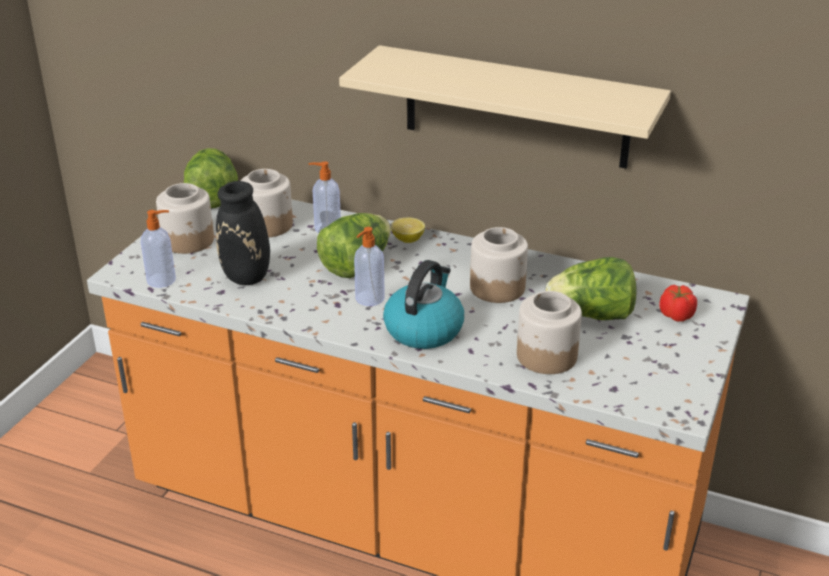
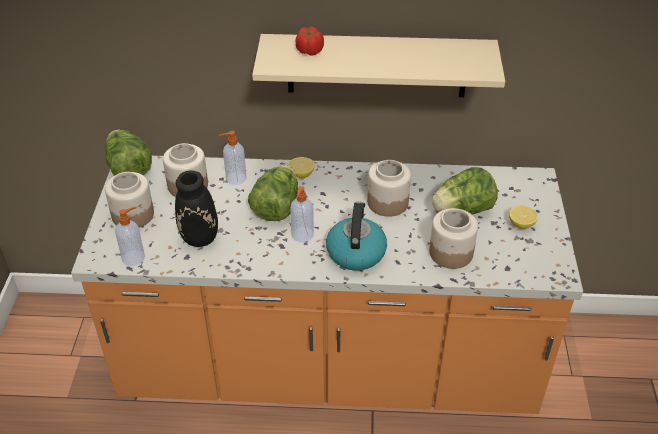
camera: 20 degrees left, 10 degrees up
(663, 346) = (521, 224): none -> lemon
(676, 315) = (517, 196): tomato -> tomato (310, 51)

